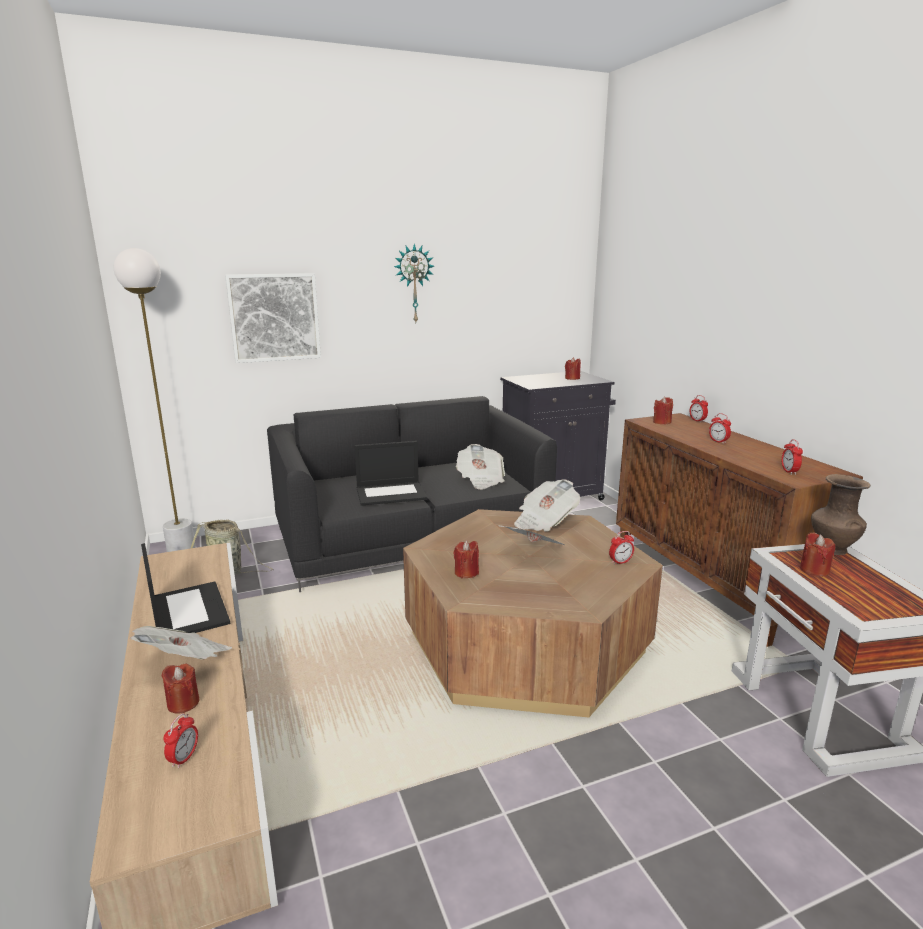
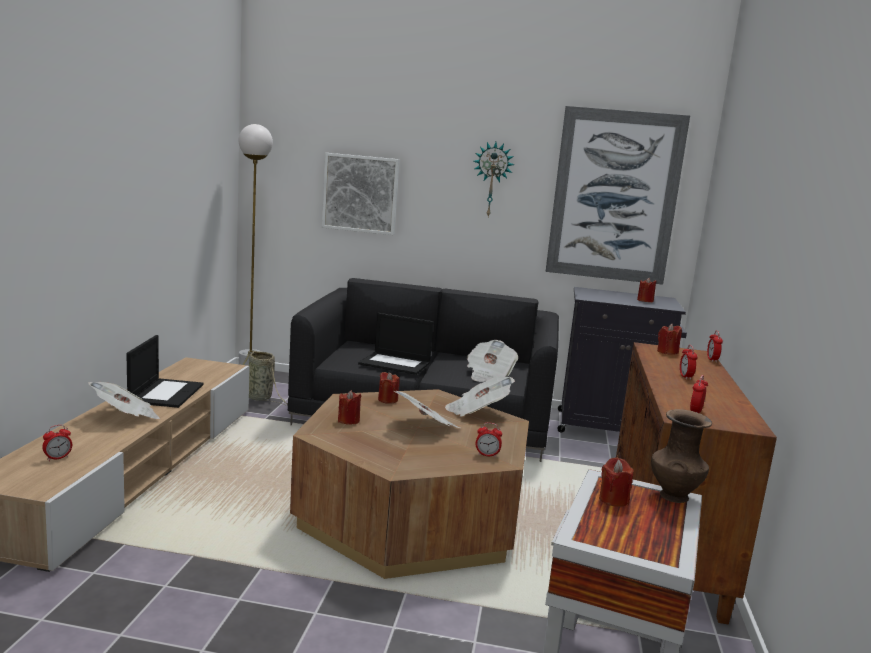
camera: 30 degrees right, 5 degrees down
(183, 703) = (95, 435): red candle -> red candle (388, 400)
(525, 286) = (614, 196): none -> picture

